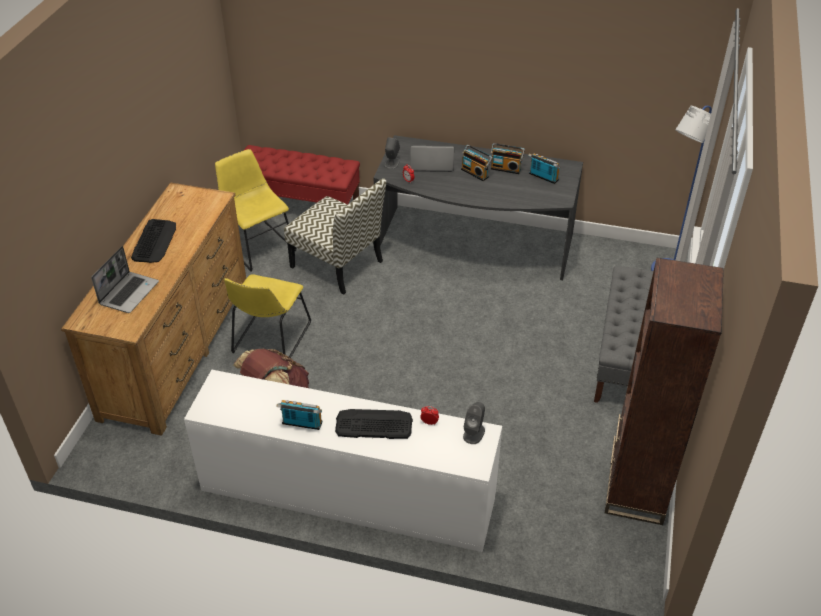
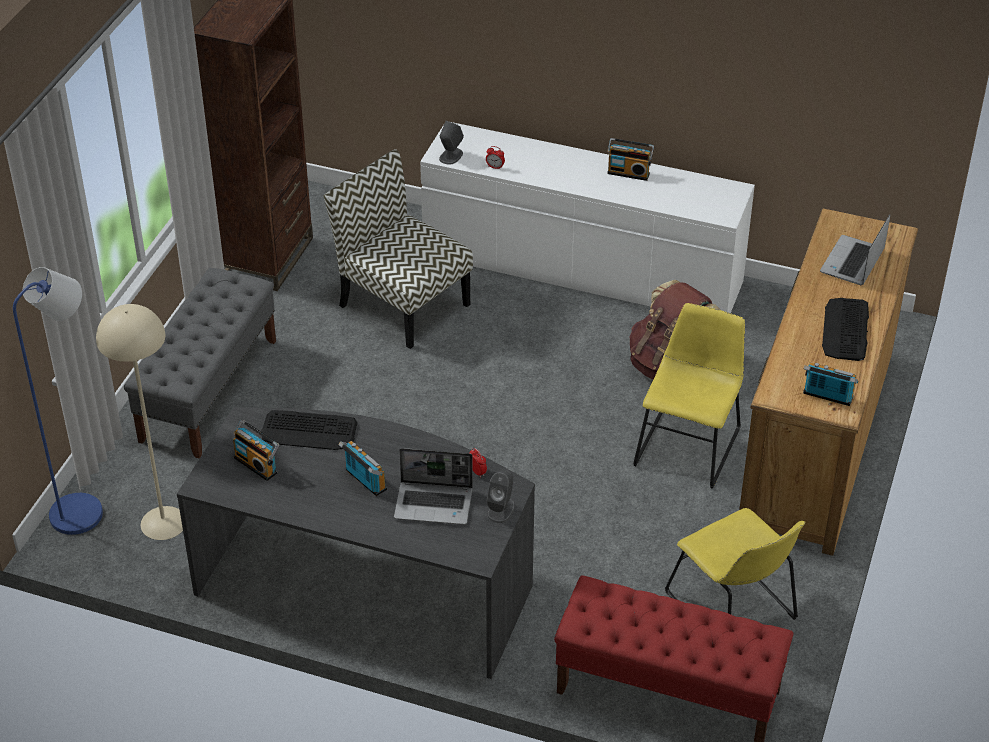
camera: 175 degrees left, 0 degrees up
(338, 264) = (594, 560): chair -> chair (402, 304)
(373, 424) = (553, 168): keyboard -> keyboard (309, 431)
(506, 168) = (311, 487): radio -> radio (827, 397)
(610, 269) = (164, 523): none -> beige floor lamp

